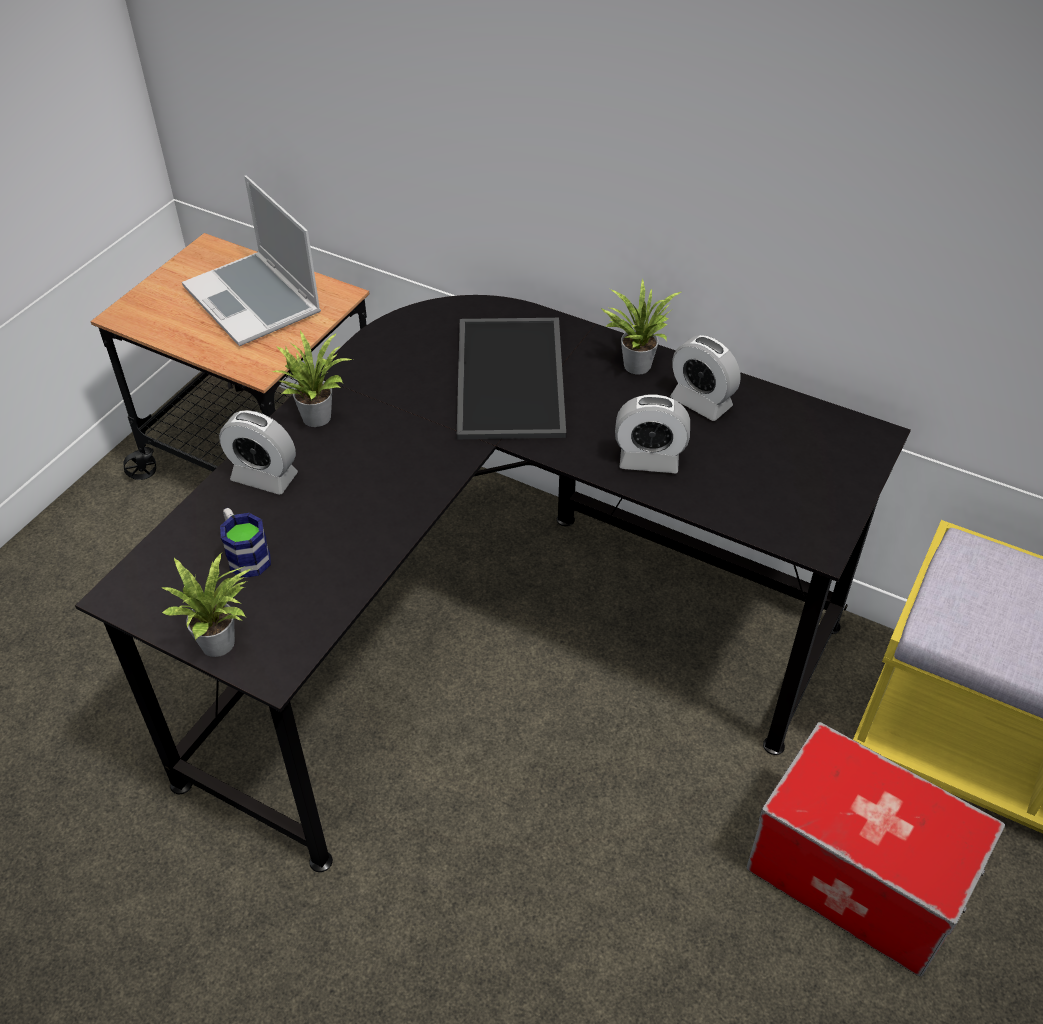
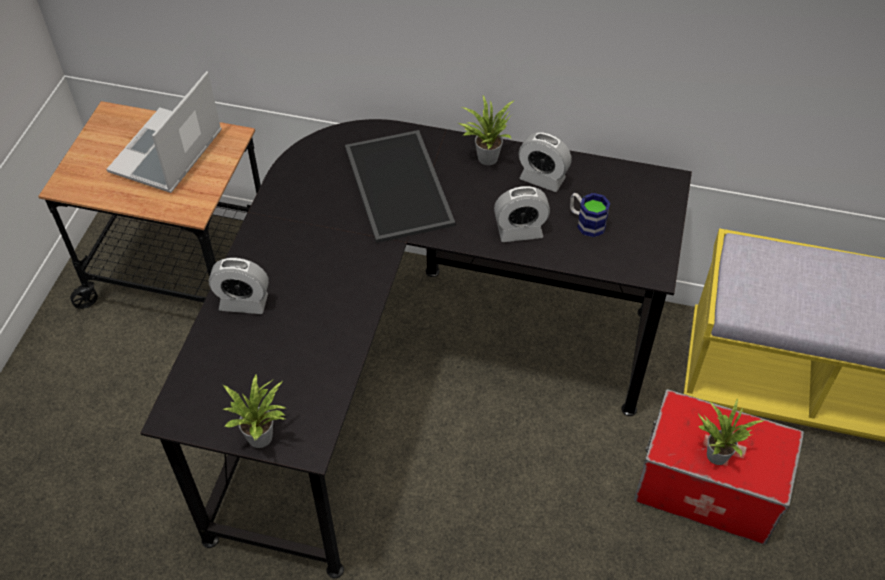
camera: 15 degrees left, 5 degrees up
(245, 555) = (253, 366): mug -> mug (586, 222)
(255, 301) = (167, 154): laptop -> laptop turned 75 degrees clockwise
(317, 414) = (264, 244): potted plant -> potted plant (716, 452)

